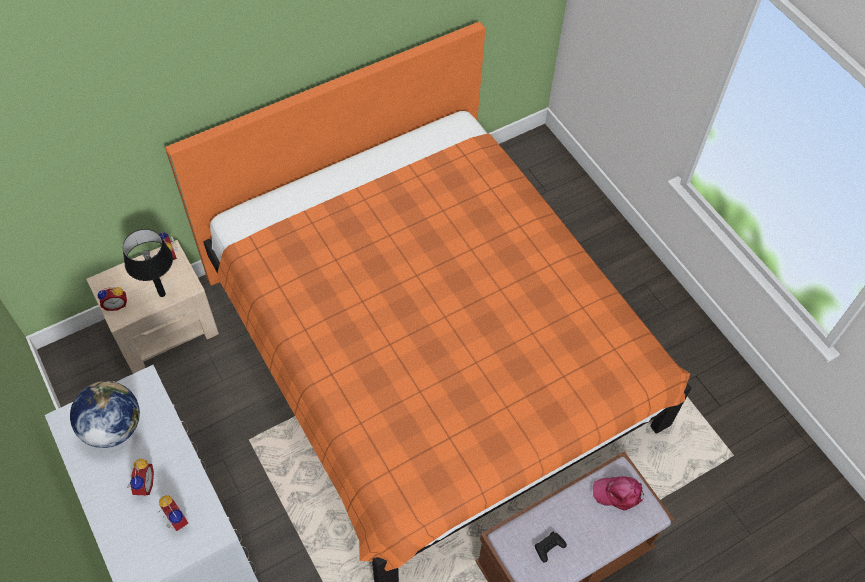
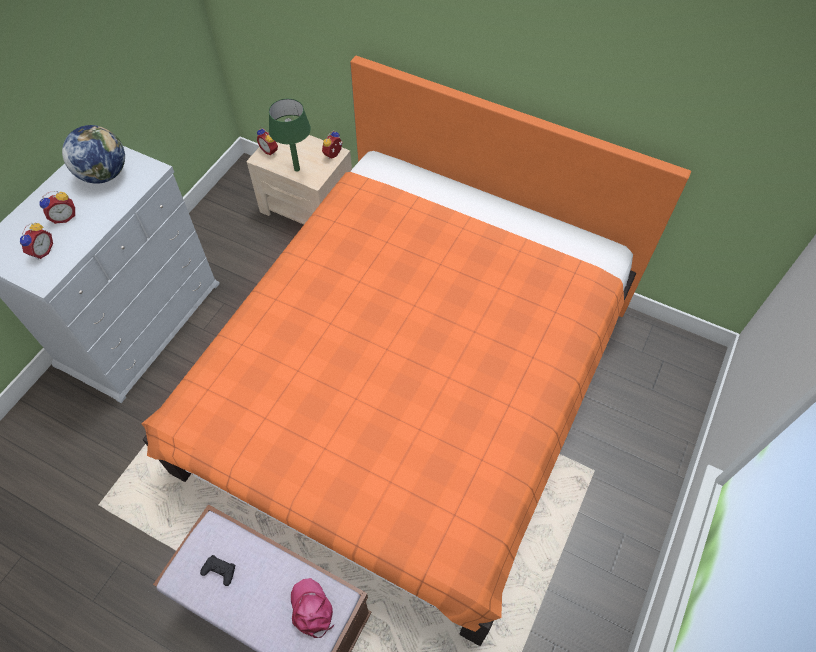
camera: 60 degrees right, 0 degrees up
(162, 294) = (297, 169): black table lamp -> green table lamp

